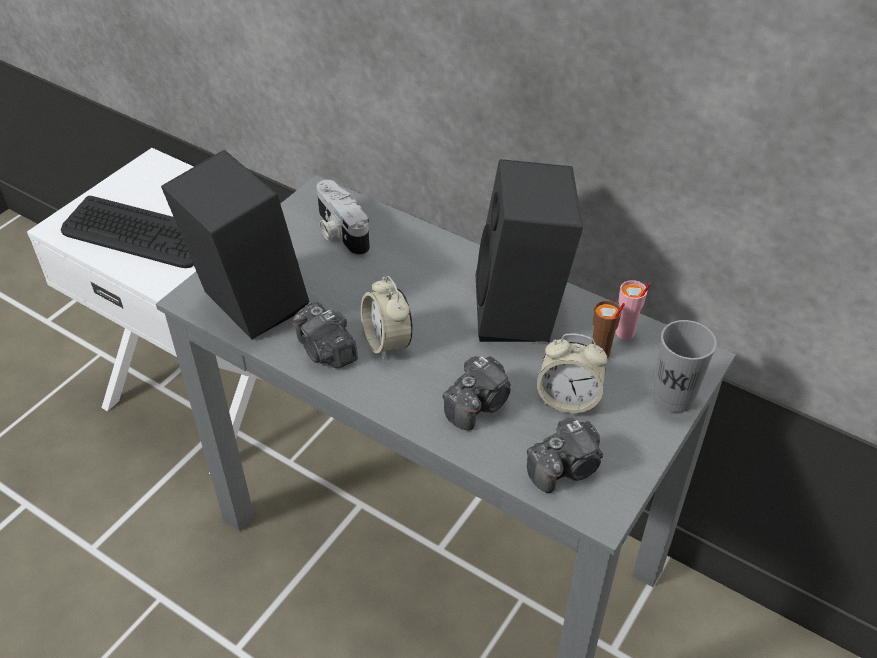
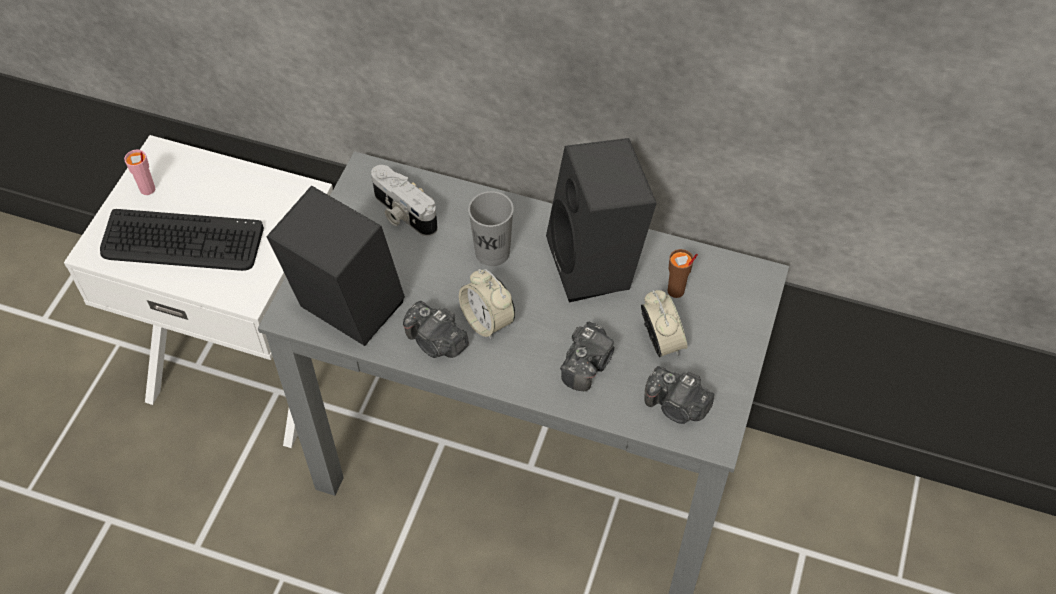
camera: 15 degrees left, 10 degrees up
(566, 468) = (677, 406): camera -> camera turned 75 degrees clockwise
(568, 399) = (661, 342): alarm clock -> alarm clock turned 105 degrees counterclockwise
(625, 333) = (692, 266): pink cup -> pink cup (148, 189)
(673, 397) = (747, 320): grey cup -> grey cup (492, 252)

